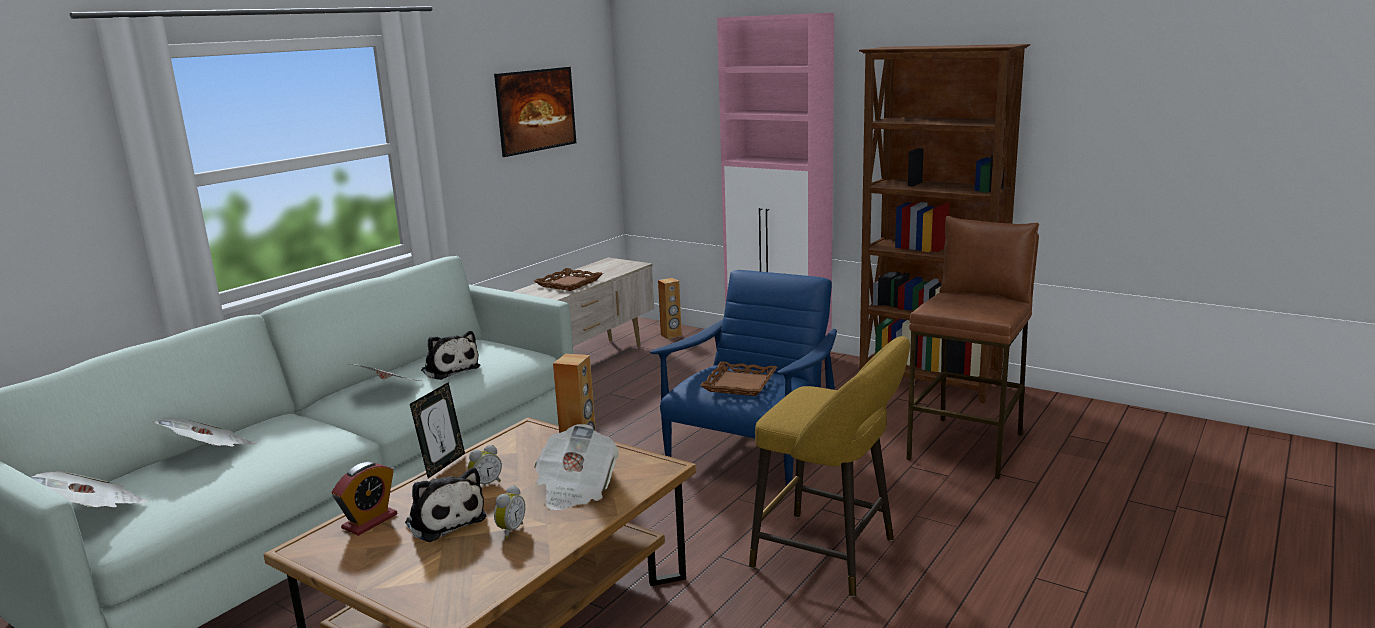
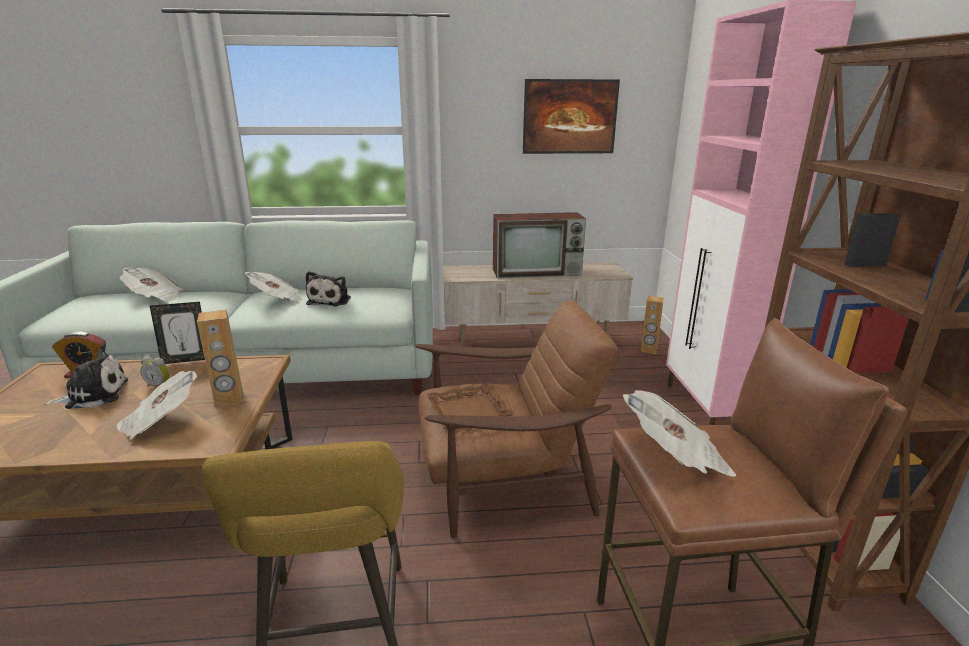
camera: 50 degrees right, 5 degrees up
(93, 512) = (67, 304): newspaper -> newspaper (675, 458)
(444, 519) = (93, 395): plush toy -> plush toy turned 120 degrees counterclockwise
(510, 530) = (77, 424): alarm clock -> none
(568, 283) = (538, 272): brown tray -> television
(752, 448) = (504, 480): blue armchair -> brown armchair

